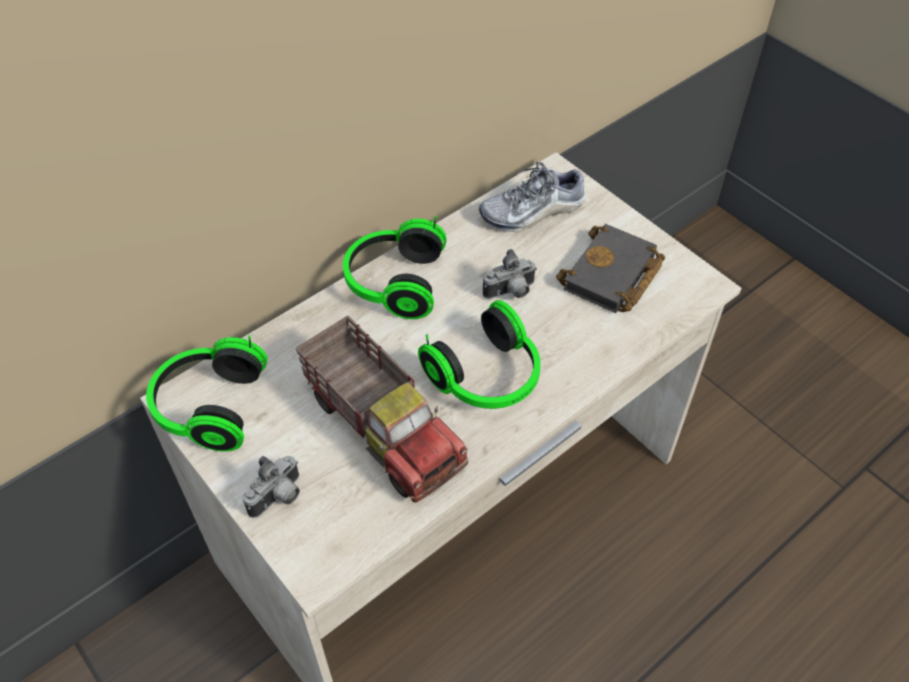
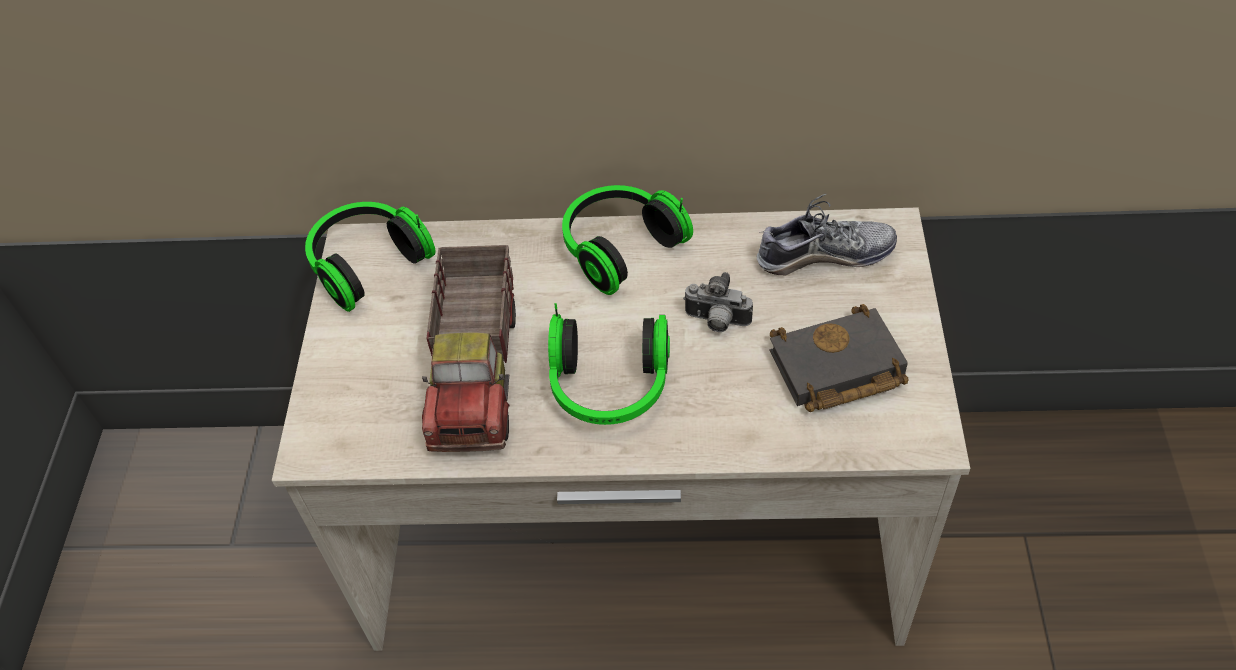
camera: 45 degrees right, 0 degrees up
(279, 498) = (342, 374): camera -> none
(532, 211) = (824, 255): shoe -> shoe turned 150 degrees clockwise

